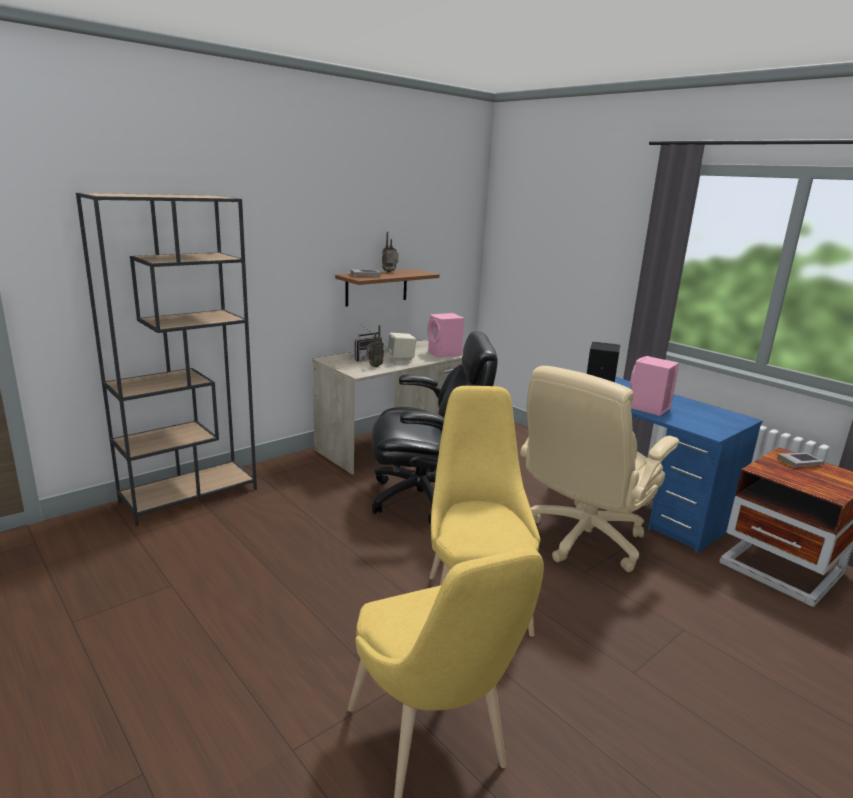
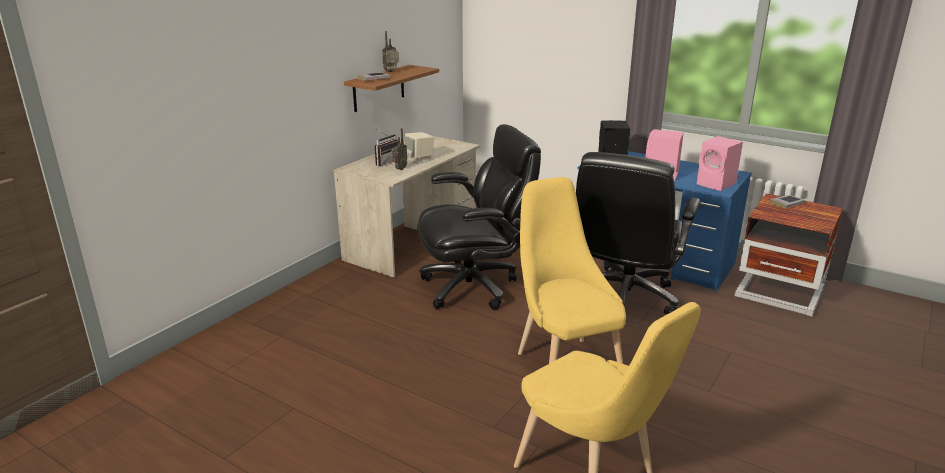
camera: 15 degrees left, 5 degrees up
(190, 495) = (248, 325): bookcase -> none
(444, 354) = (454, 147): pink speaker -> pink speaker (717, 184)
(581, 540) = (623, 298): beige office chair -> black office chair

